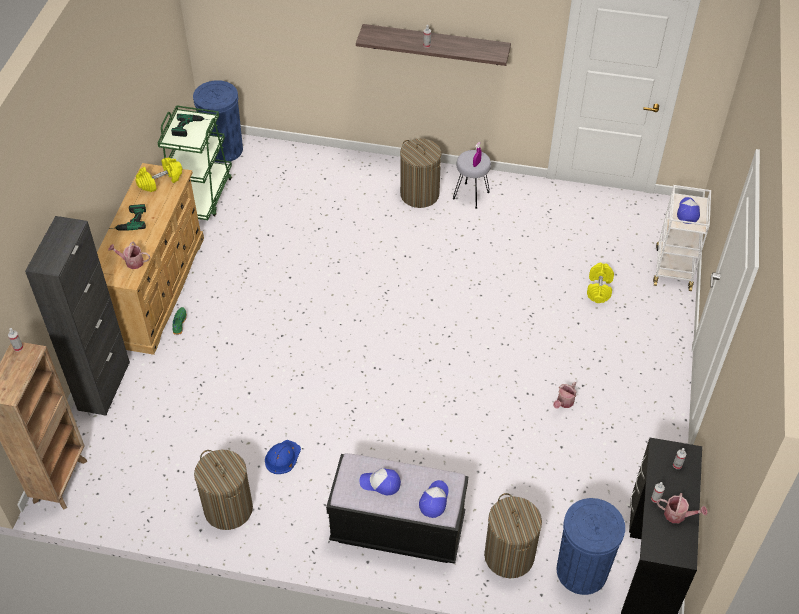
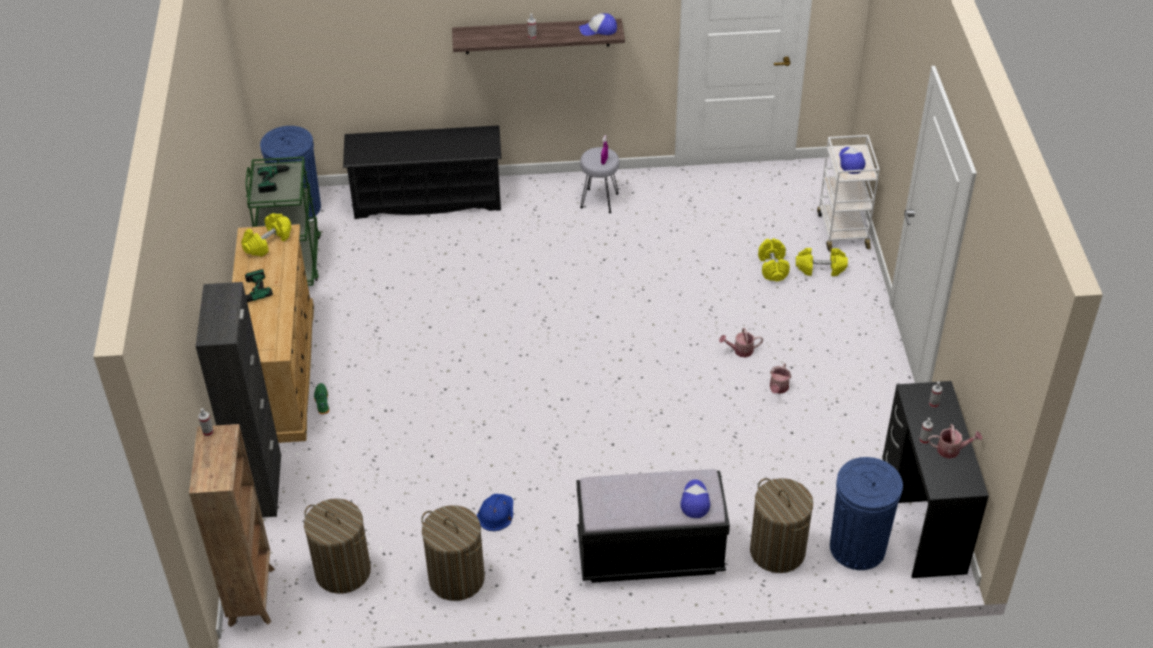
camera: 15 degrees left, 5 degrees down
(132, 262) = (272, 332): watering can -> watering can (740, 350)
(329, 164) = (427, 199): none -> black shoe rack
(380, 483) = (632, 498): cap -> cap (598, 29)
(419, 194) = (542, 211): laundry basket -> laundry basket (343, 571)
(640, 299) = (820, 269): none -> yellow dumbbell

